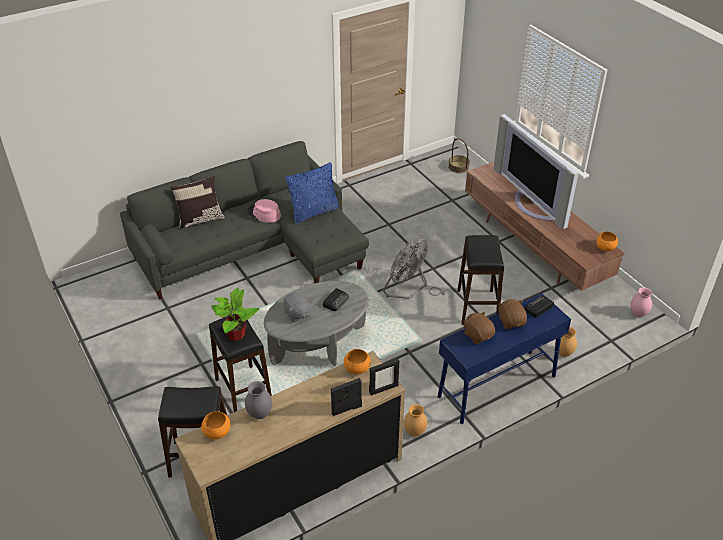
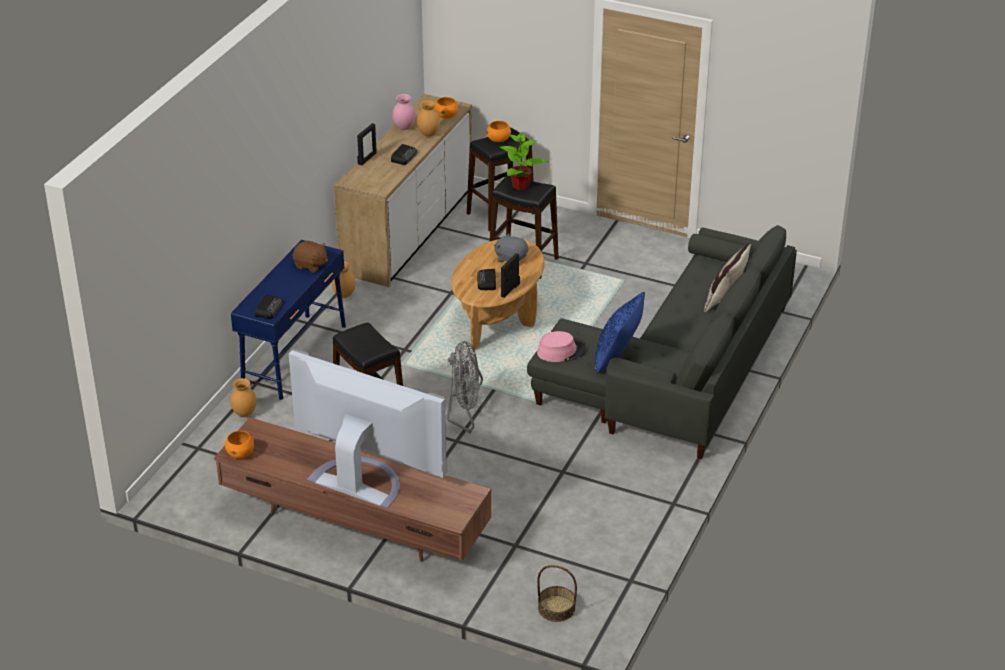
camera: 145 degrees right, 5 degrees down
(259, 414) = (429, 134): grey vase -> brown vase
(264, 214) = (669, 334): pink hat -> pink hat (561, 351)
(311, 393) = (404, 157): none -> radio
(318, 345) = (498, 318): grey coffee table -> brown coffee table
(357, 368) = (385, 182): orange bowl -> orange bowl (499, 140)
(383, 388) = (351, 179): picture frame -> picture frame (510, 290)
(511, 321) = (287, 288): brown plush toy -> none
(638, 313) = (178, 492): pink vase -> pink vase (404, 127)

